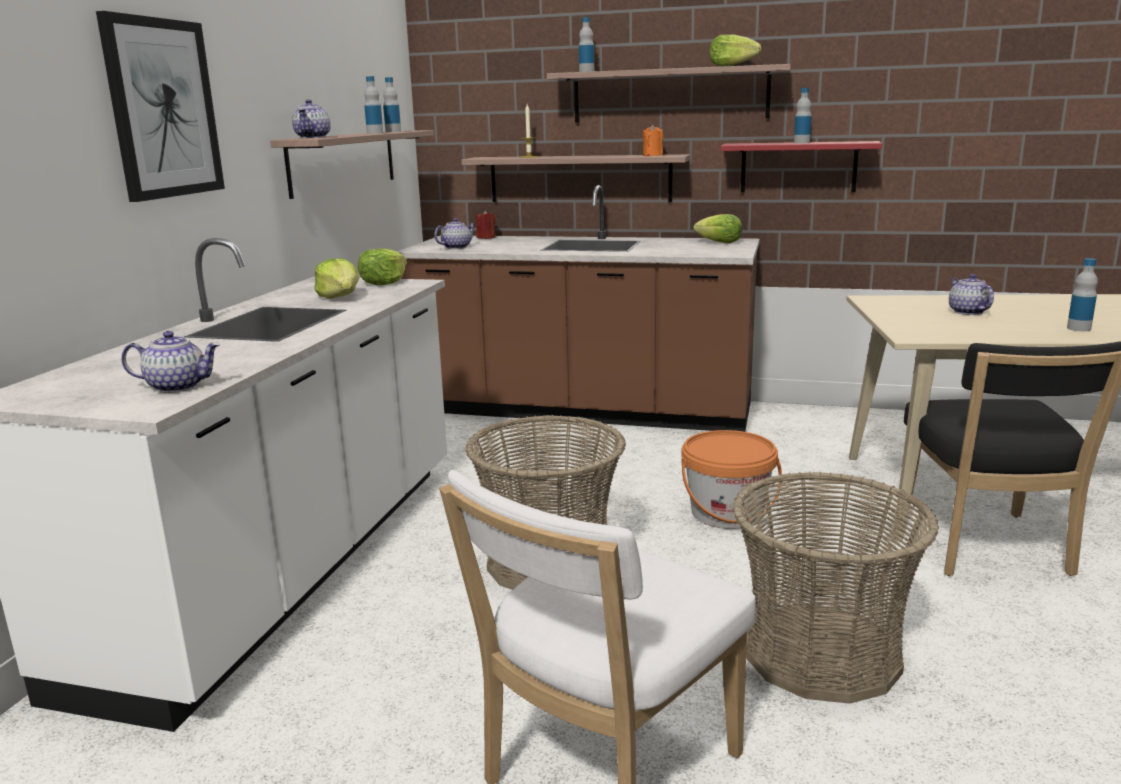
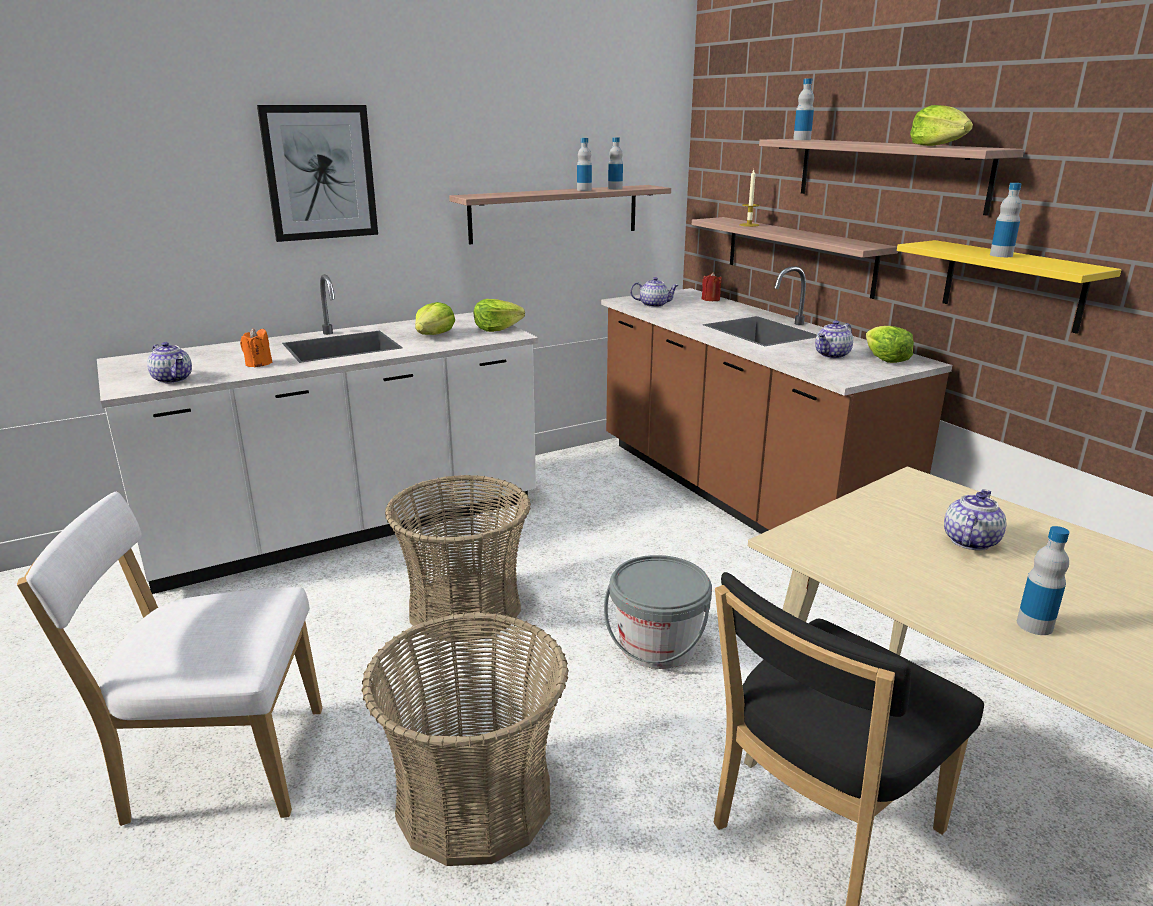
camera: 45 degrees right, 5 degrees up
(313, 137) = (488, 195): teapot -> teapot (832, 355)
(653, 155) = (846, 243): orange candle -> orange candle (258, 364)
(727, 513) = (657, 646): orange bucket -> grey bucket
(798, 167) = (1012, 285): red shelf -> yellow shelf

